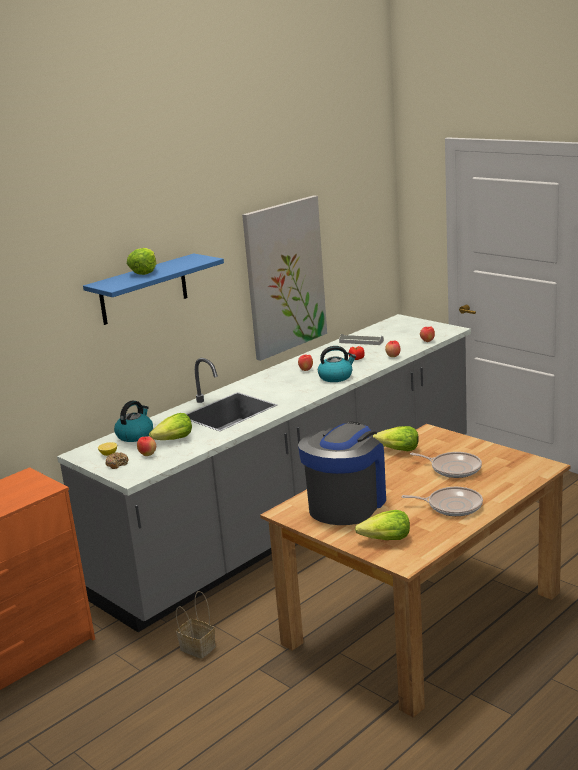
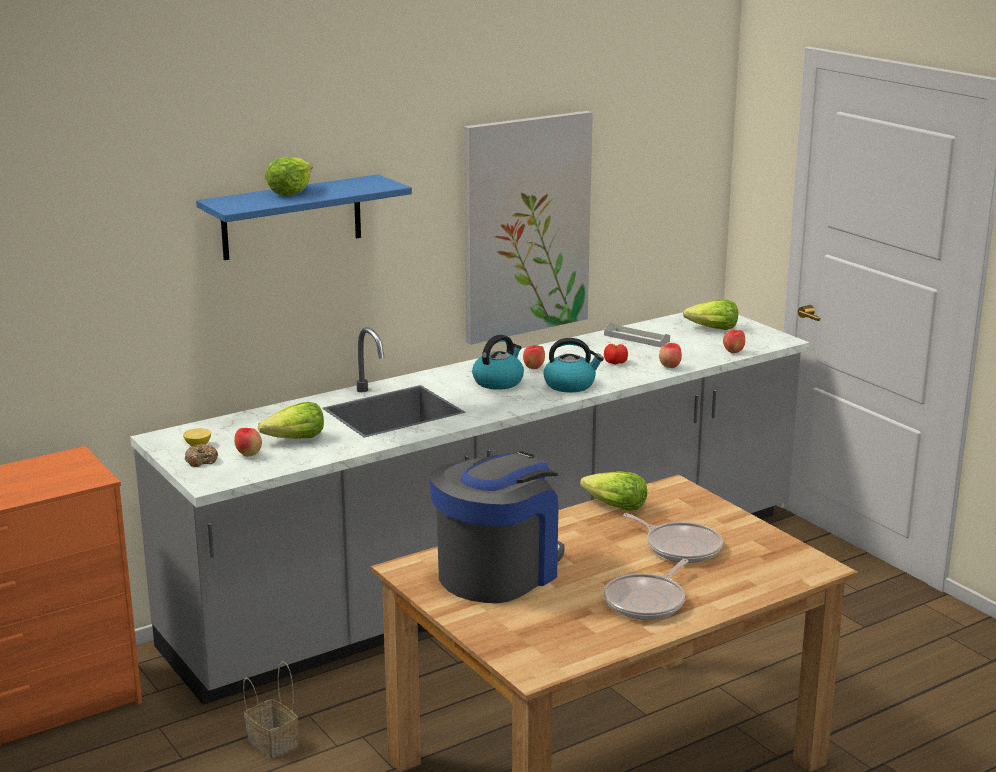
camera: 10 degrees right, 0 degrees up
(135, 435) = (247, 424): kettle -> kettle (498, 382)
(386, 540) = (525, 634): lettuce -> lettuce (712, 329)
(452, 506) = (647, 601): frying pan -> frying pan turned 105 degrees clockwise

